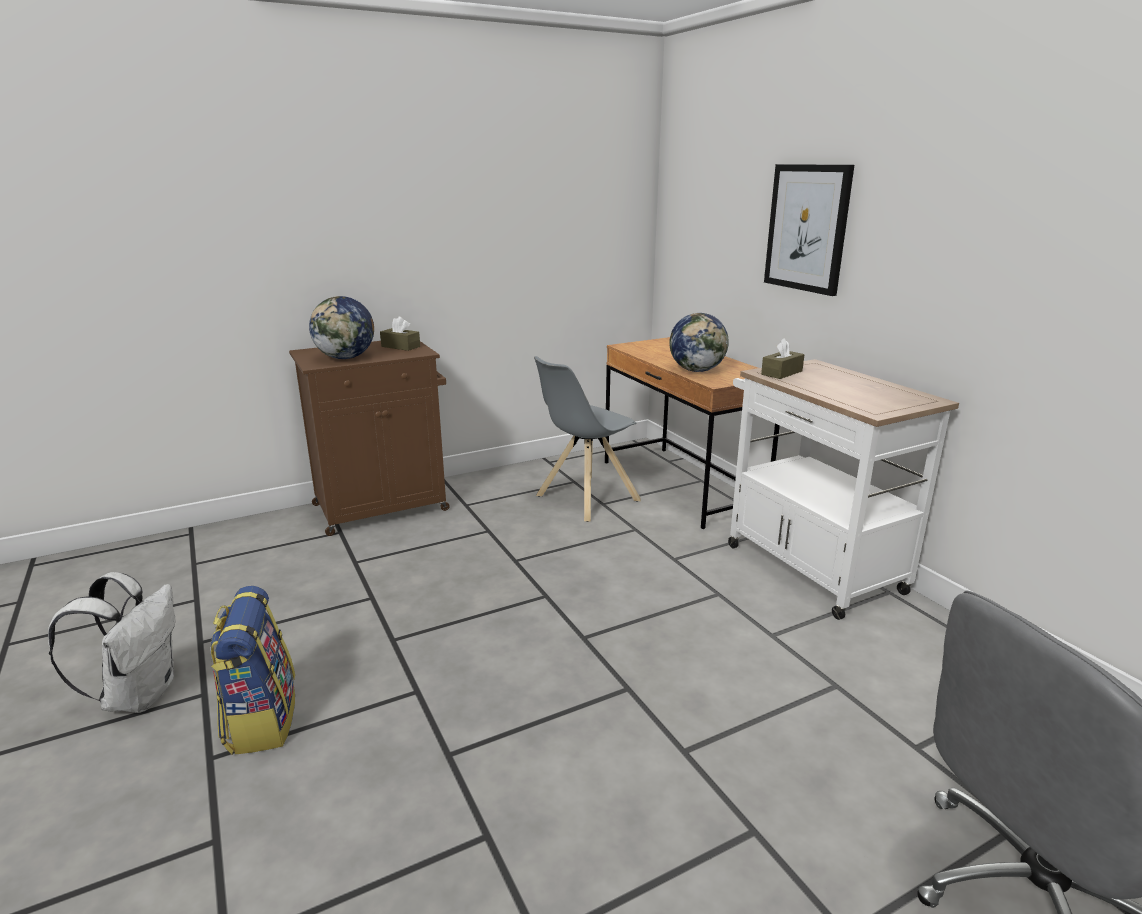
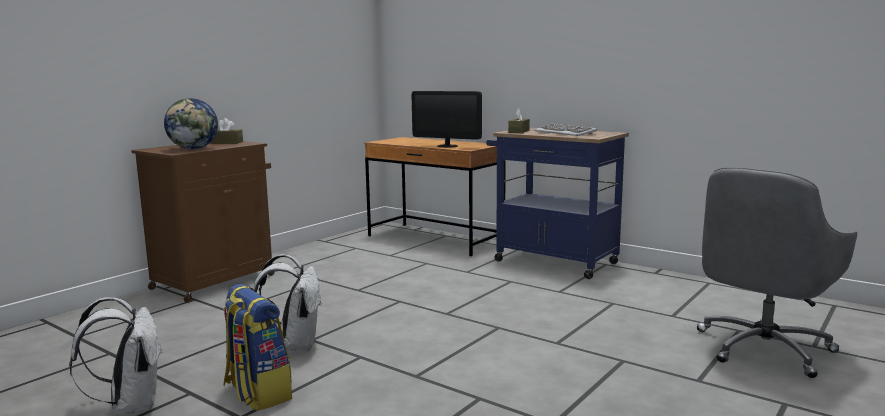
camera: 25 degrees left, 10 degrees down
(368, 644) = (295, 345): none -> white backpack
(585, 498) = (374, 254): grey chair -> none
(697, 370) = (447, 146): globe -> monitor
(807, 228) = (509, 45): picture -> none
(809, 567) = (552, 261): white cart -> blue cart
(846, 389) = (565, 133): none -> keyboard

